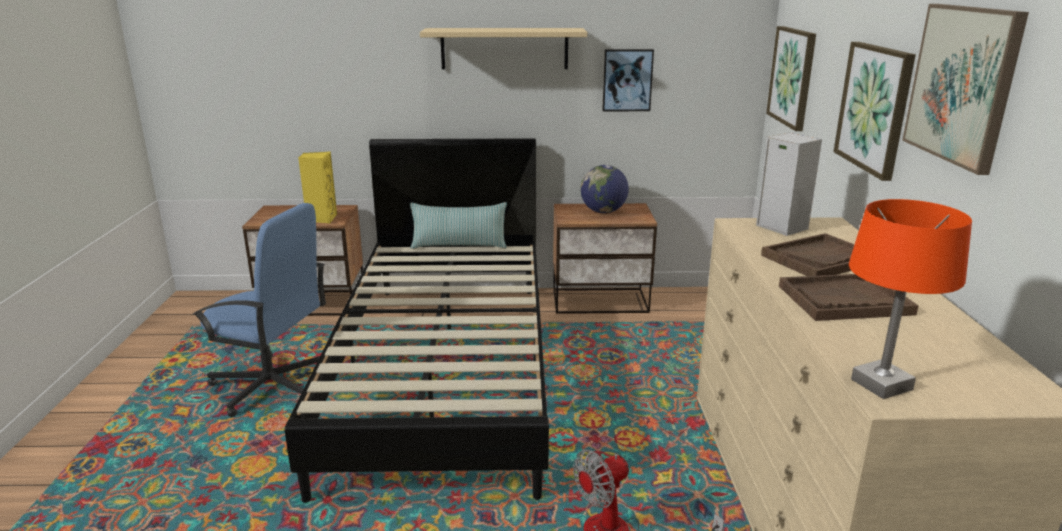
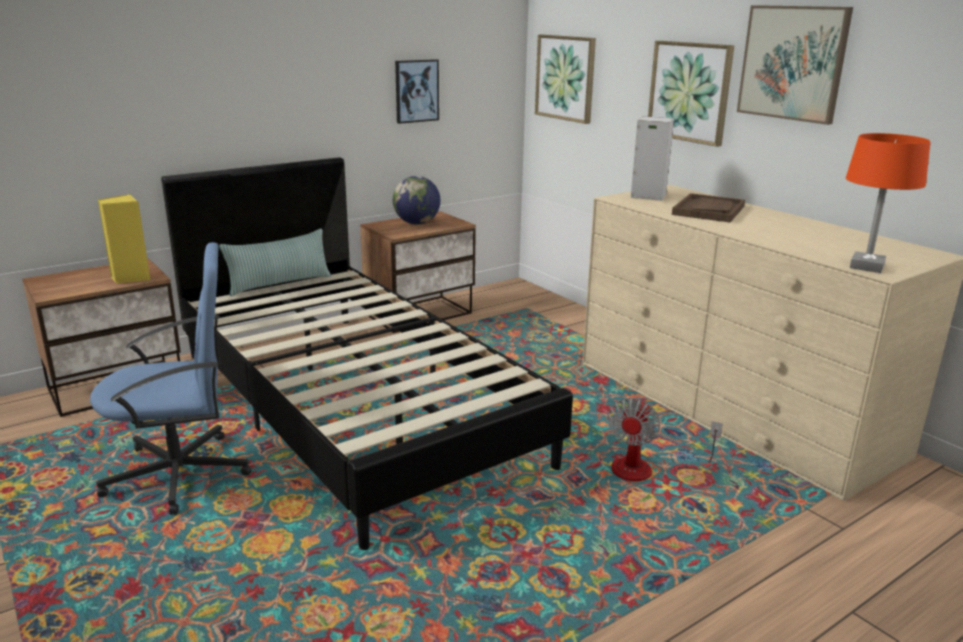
camera: 35 degrees left, 0 degrees up
(504, 48) = (301, 63): beige shelf -> none
(844, 300) = (767, 230): brown tray -> none

